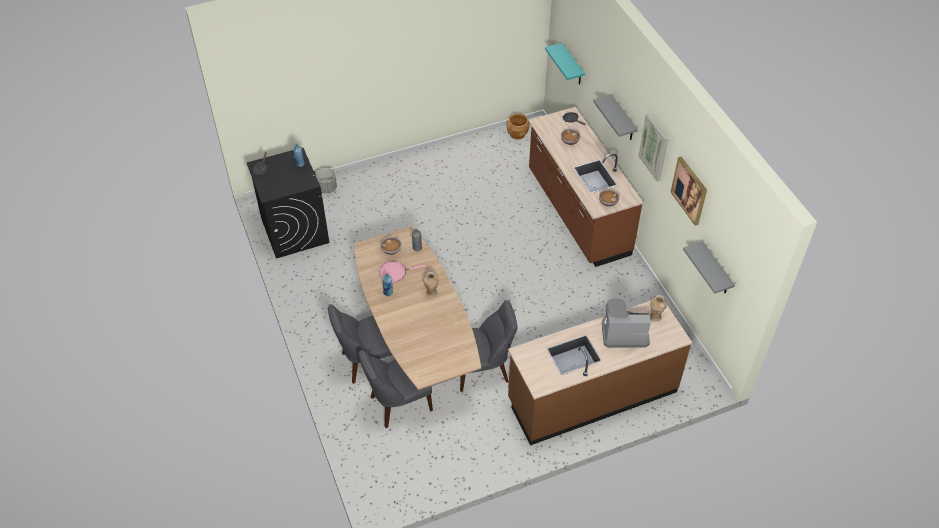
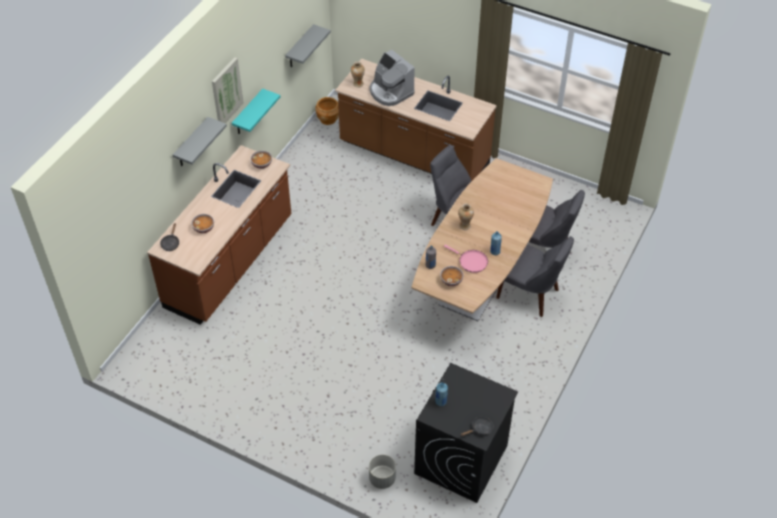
camera: 130 degrees left, 0 degrees up
(517, 134) = (154, 372): brown planter -> brown planter (328, 119)
(572, 65) = (119, 239): turquoise shelf -> turquoise shelf (248, 113)
(689, 190) = (263, 48): picture -> none

